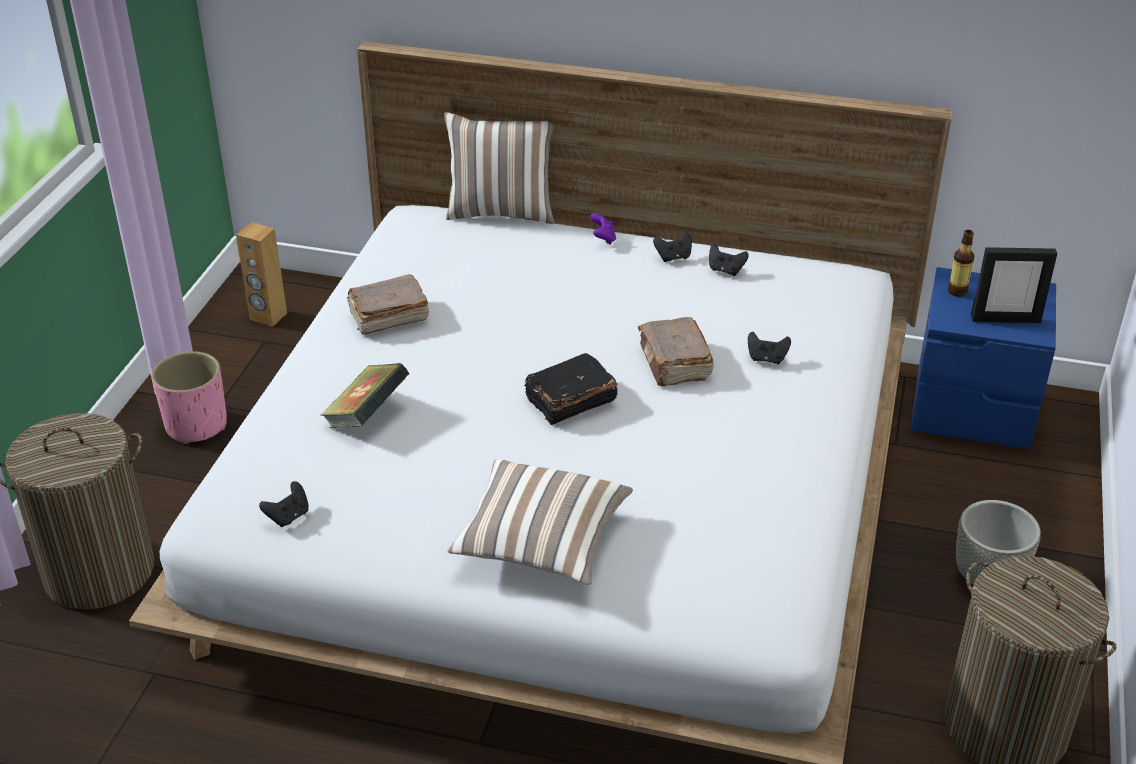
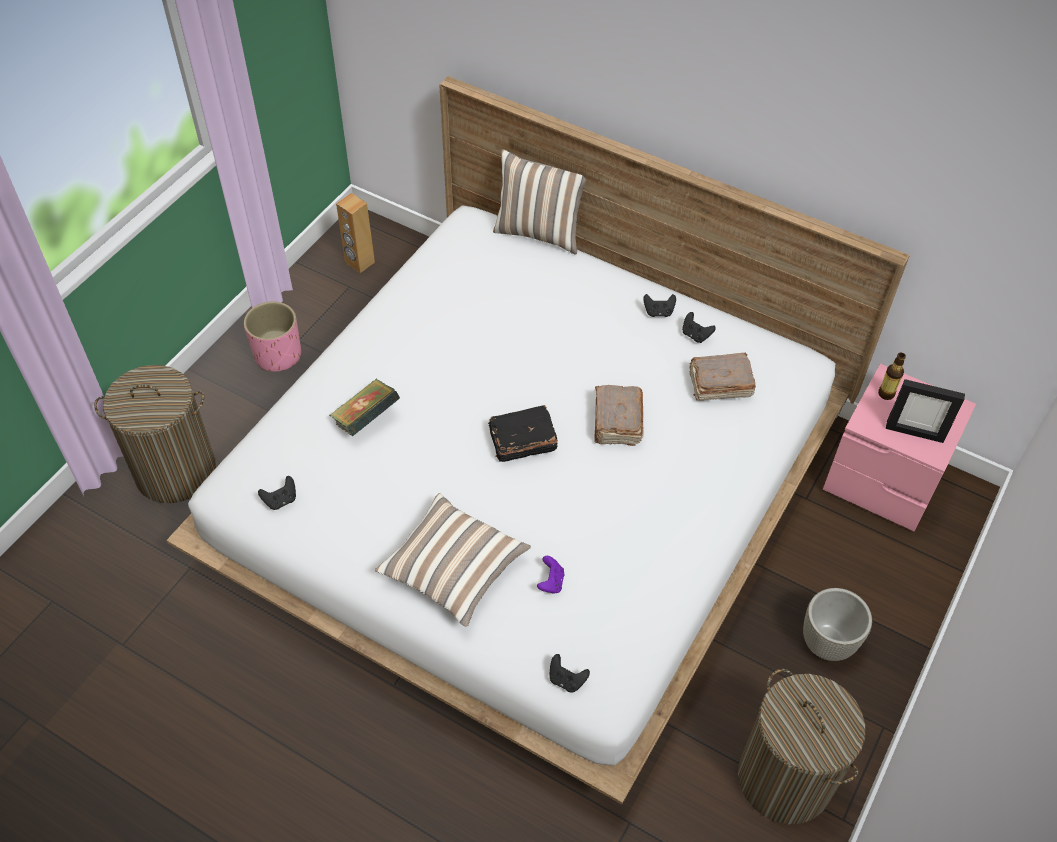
camera: 15 degrees right, 15 degrees up
(387, 317) = (413, 325): brown book -> brown book (719, 385)
(603, 239) = (609, 280): purple game controller -> purple game controller (551, 582)
(766, 359) = (692, 435): black game controller -> black game controller (566, 680)
(971, 408) = (884, 478): blue nightstand -> pink nightstand

